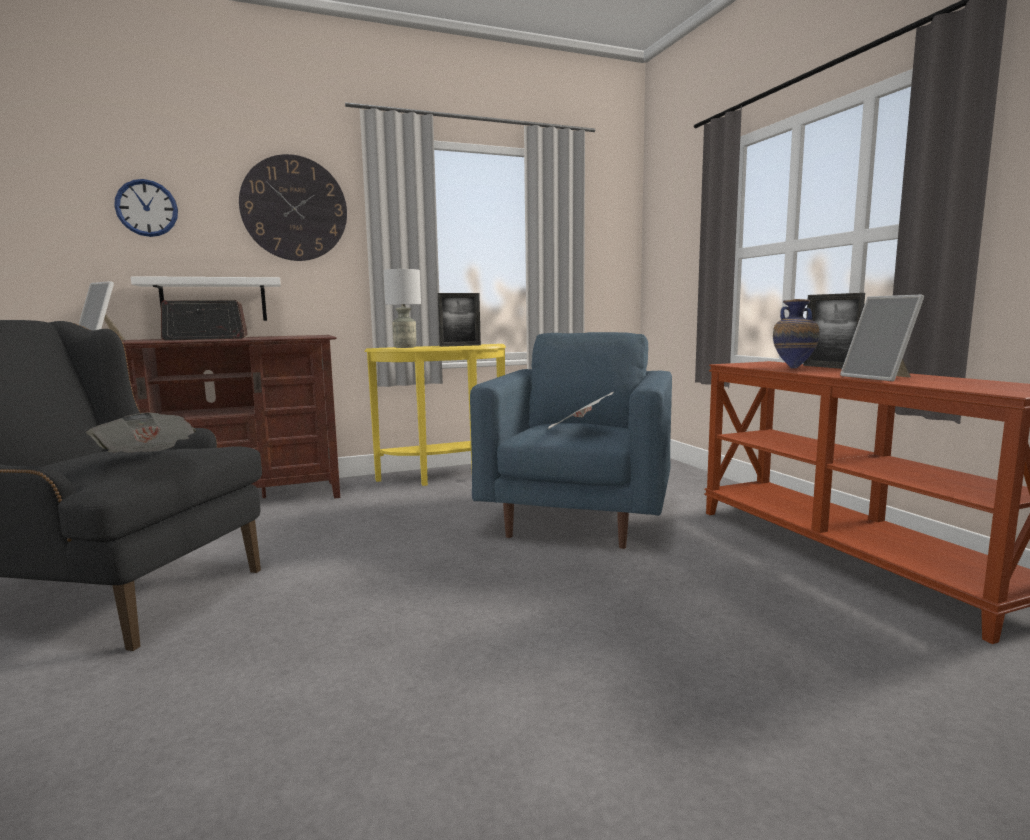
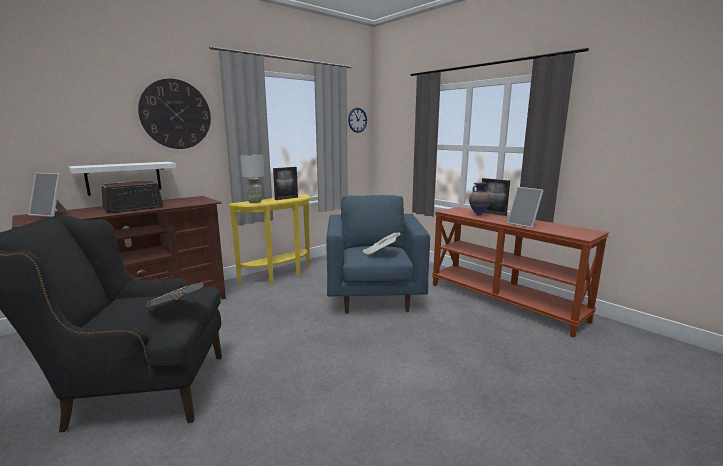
camera: 20 degrees left, 5 degrees up
(147, 208) = (71, 116): wall clock -> wall clock (357, 120)

